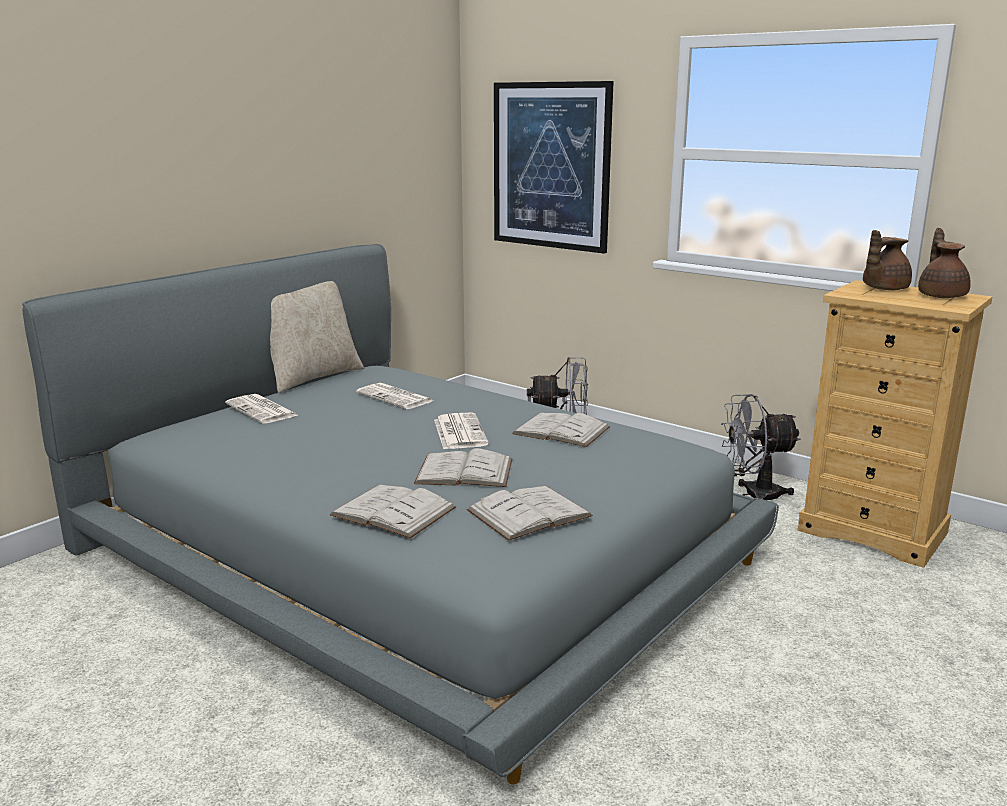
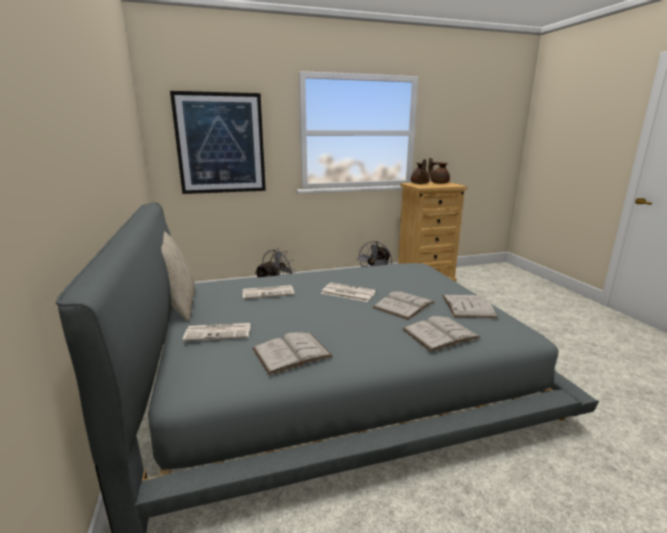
camera: 55 degrees left, 0 degrees up
(561, 430) = (375, 275): white book -> white book (291, 352)

